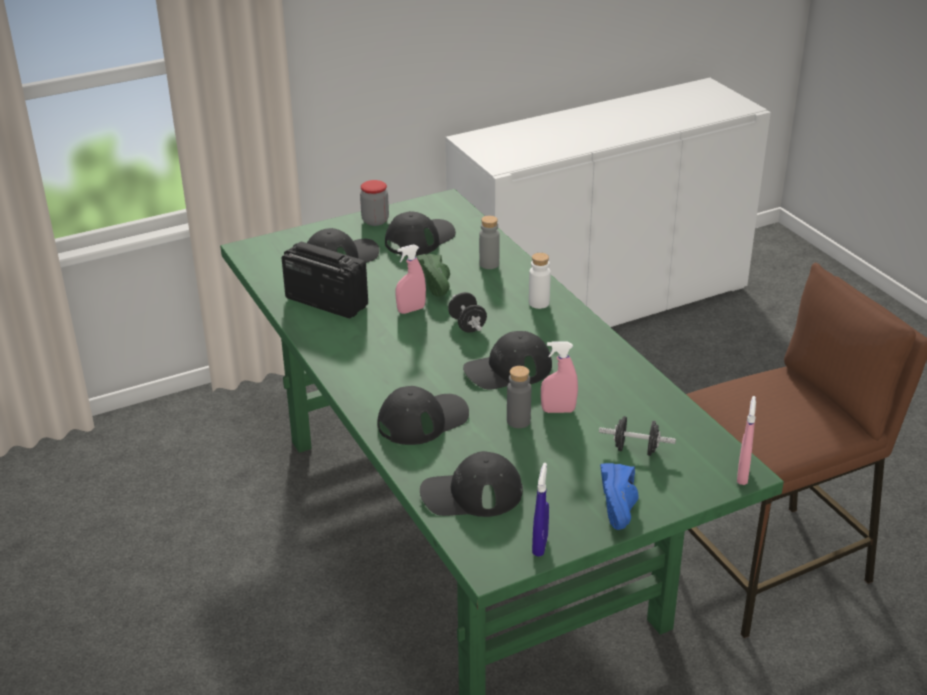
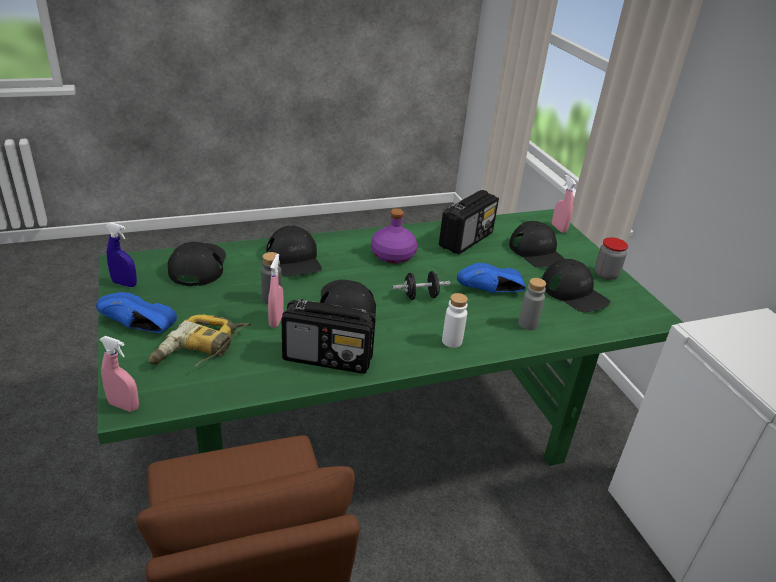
camera: 95 degrees right, 0 degrees up
(383, 350) = (392, 255): none -> purple bottle
(411, 310) = (449, 273): pink spray bottle -> pink spray bottle (558, 228)
(438, 284) = (491, 292): green shoe -> blue shoe
(603, 368) = (328, 358): none -> radio
(635, 449) = (200, 350): black dumbbell -> power drill

